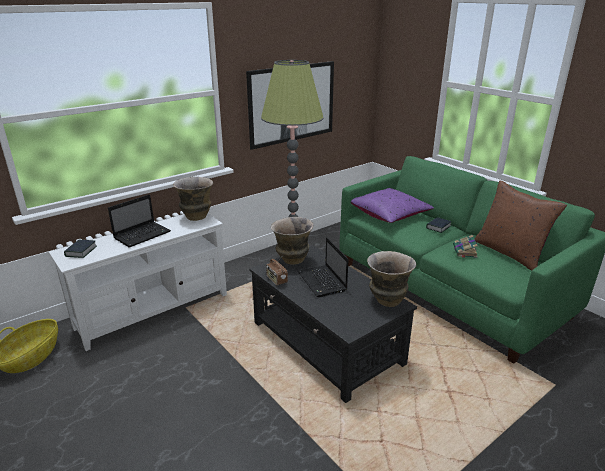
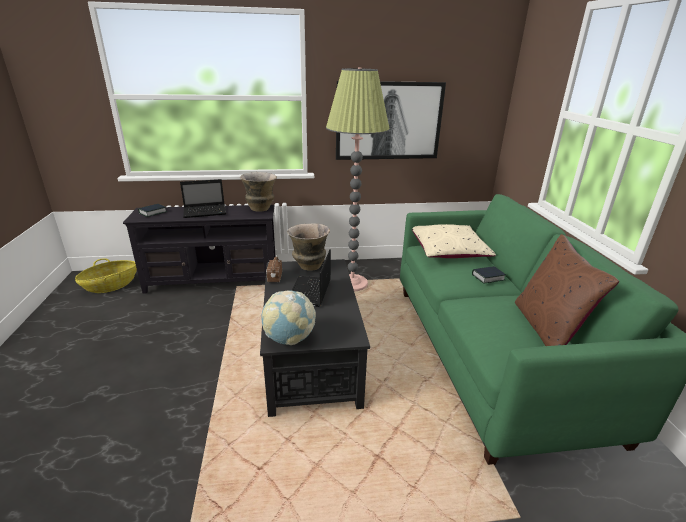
camera: 30 degrees right, 0 degrees up
(153, 311) = (213, 281): white tv stand -> black tv stand
(356, 324) = (289, 339): none -> globe
(387, 300) = (347, 329): vase -> none
(388, 214) = (448, 251): purple pillow -> beige pillow
(465, 251) = (488, 310): book -> none

